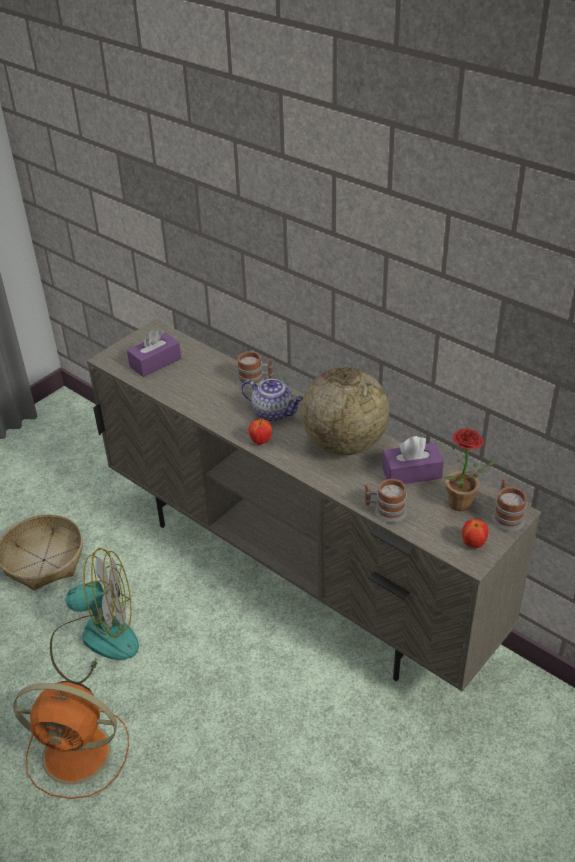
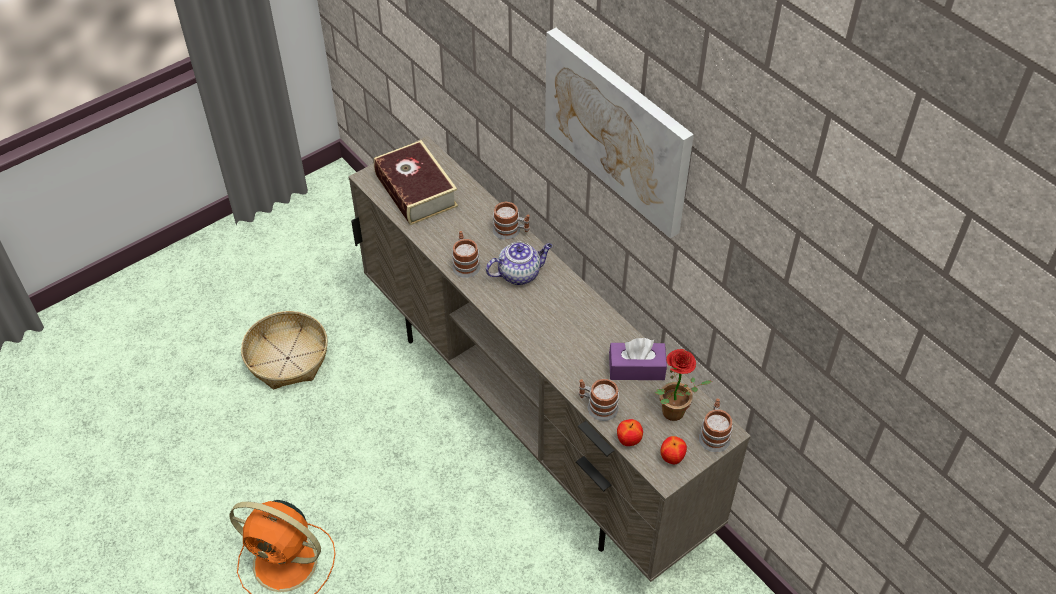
camera: 10 degrees right, 10 degrees up
(95, 640) = (322, 453): fan -> none
(155, 362) = (416, 191): purple tissue box -> book
(218, 413) = (465, 264): none -> mug
(261, 441) = (498, 305): apple -> apple (628, 441)
(274, 413) = (520, 273): teapot -> teapot turned 60 degrees counterclockwise
(344, 444) = (579, 323): globe -> none
(365, 225) = (617, 130): none -> picture

